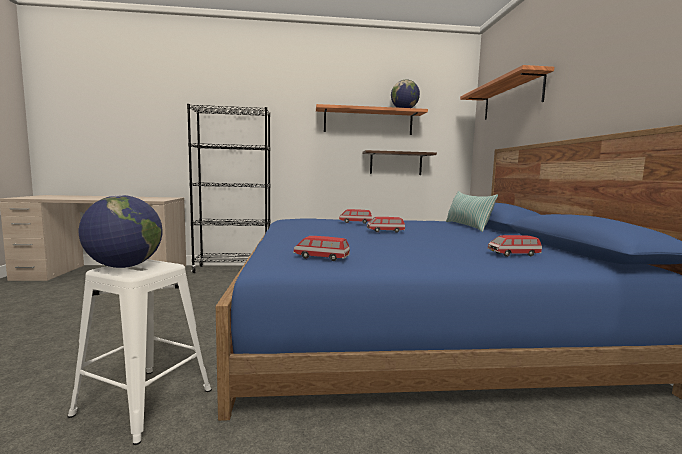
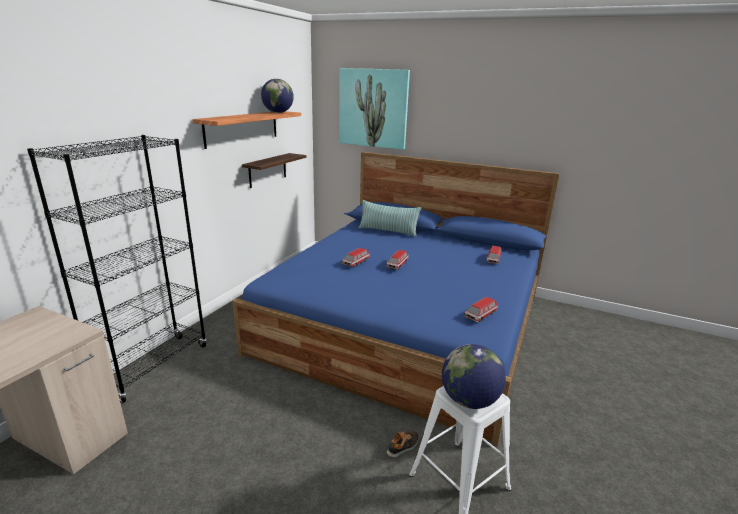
camera: 60 degrees left, 15 degrees up
(190, 360) = (403, 447): none -> shoe
(511, 98) = (373, 108): shelf -> picture

